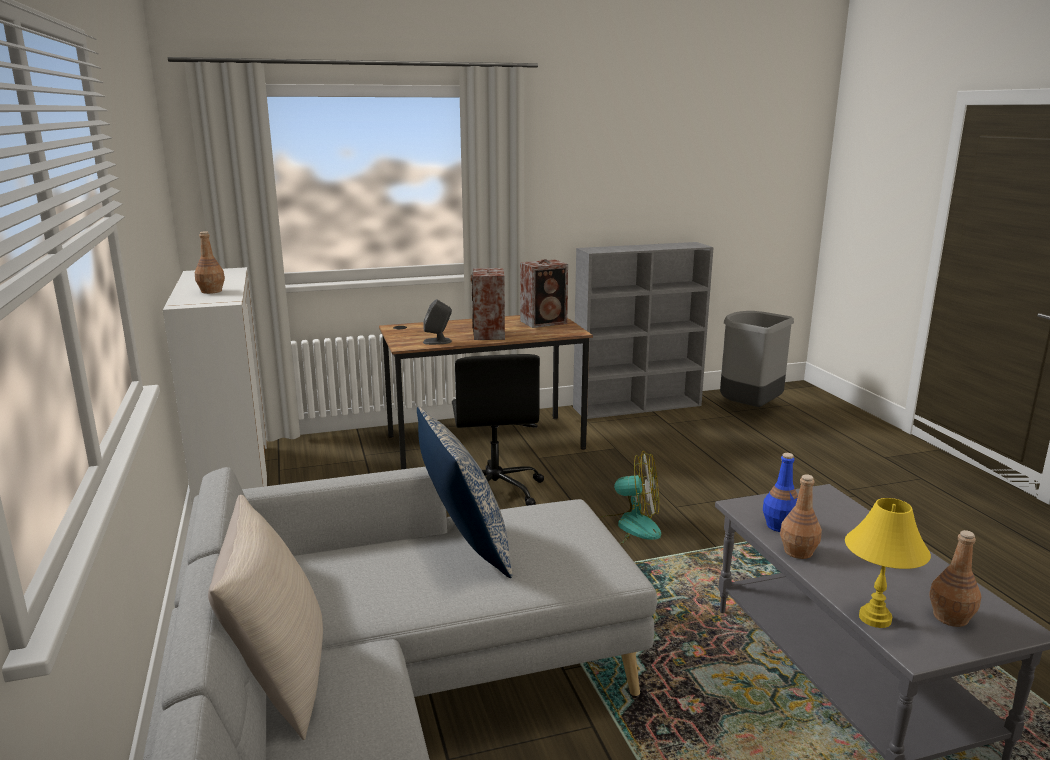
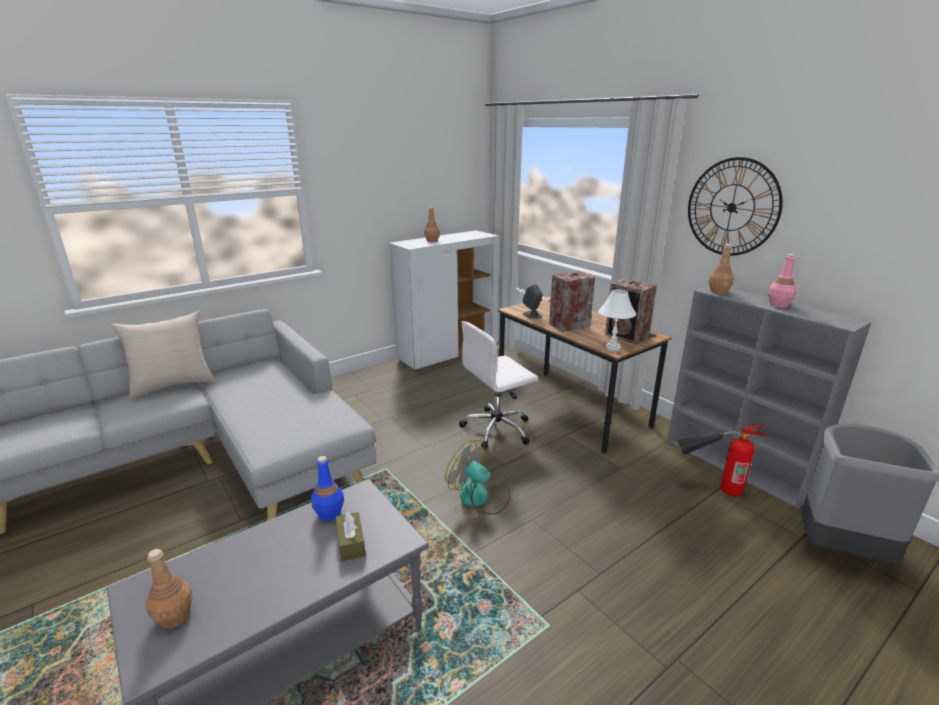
camera: 70 degrees right, 5 degrees up
(464, 548) = (288, 400): pillow -> none
(495, 490) = (498, 429): black office chair -> white office chair
(569, 332) = (613, 348): none -> white table lamp
(574, 172) = (732, 207): none -> wall clock
(628, 527) = (480, 498): fan -> fan turned 135 degrees clockwise
(647, 247) = (779, 305): none -> pink bottle
(662, 424) = (710, 487): none -> fire extinguisher
(797, 551) = (286, 524): brown bottle -> brown bottle (718, 291)
(830, 518) = (351, 543): none -> brown tissue box
(875, 618) = (182, 567): yellow table lamp -> none

